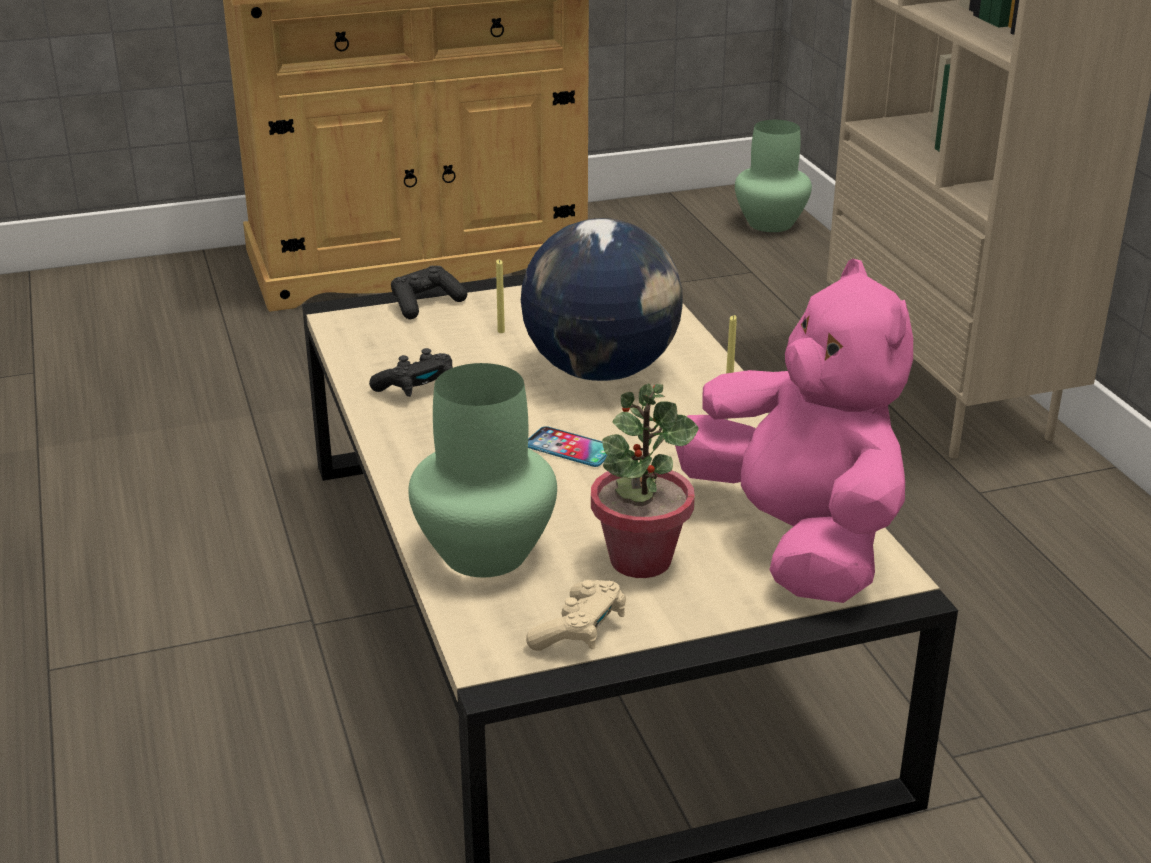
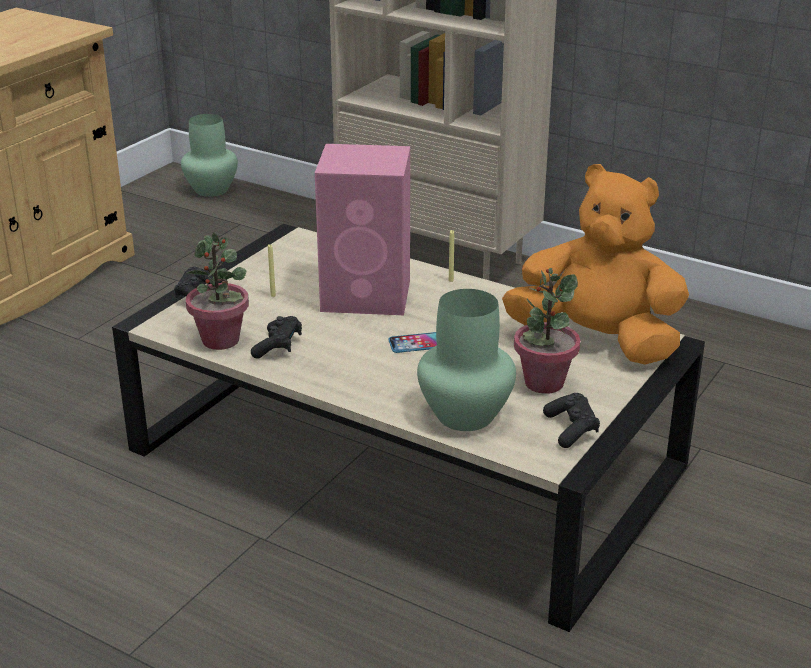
camera: 40 degrees left, 0 degrees up
(374, 358) = (221, 340): none -> potted plant
(579, 632) = (571, 429): beige game controller -> black game controller
(602, 371) = (368, 296): globe -> pink speaker
(797, 540) = (597, 341): pink plush toy -> orange plush toy

